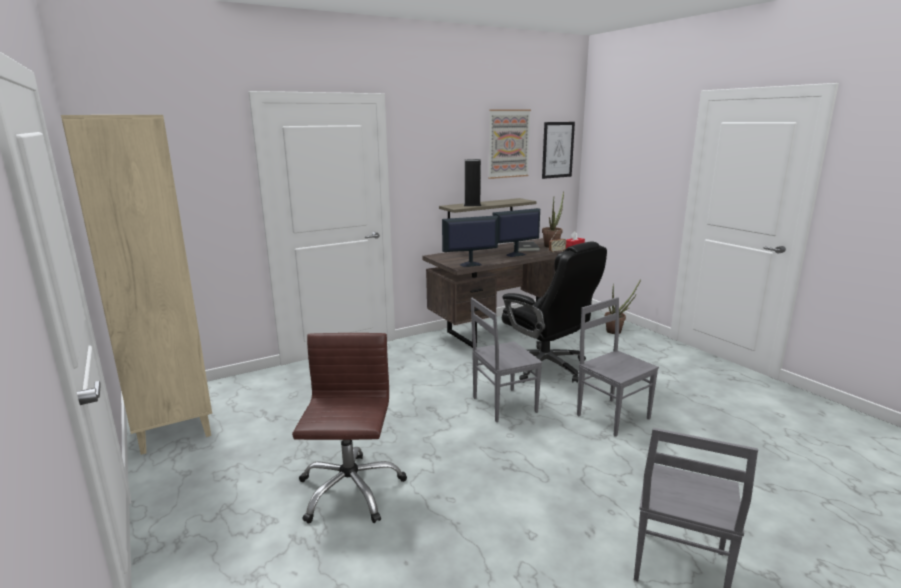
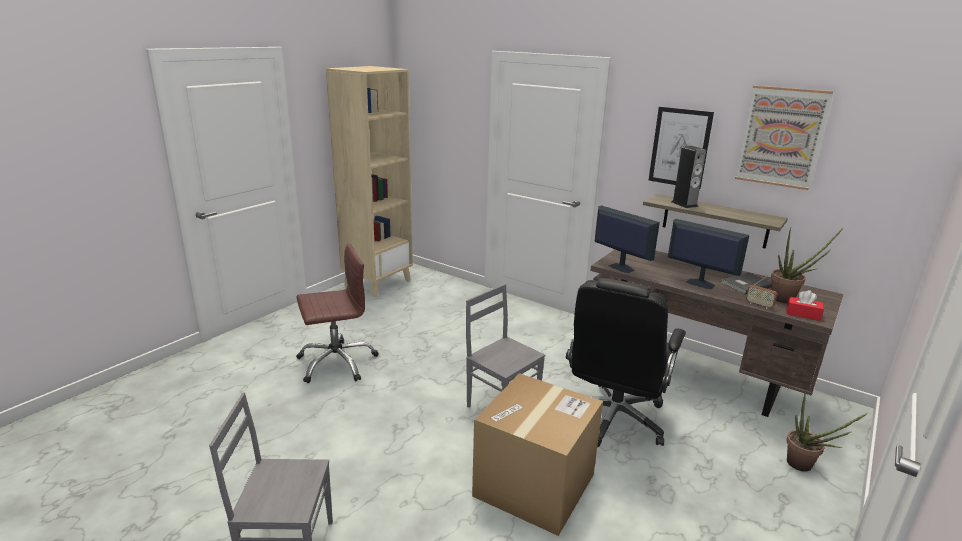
camera: 65 degrees right, 5 degrees up
(557, 150) = (889, 162): picture -> picture (679, 147)
(613, 416) = (534, 485): grey chair -> cardboard box

